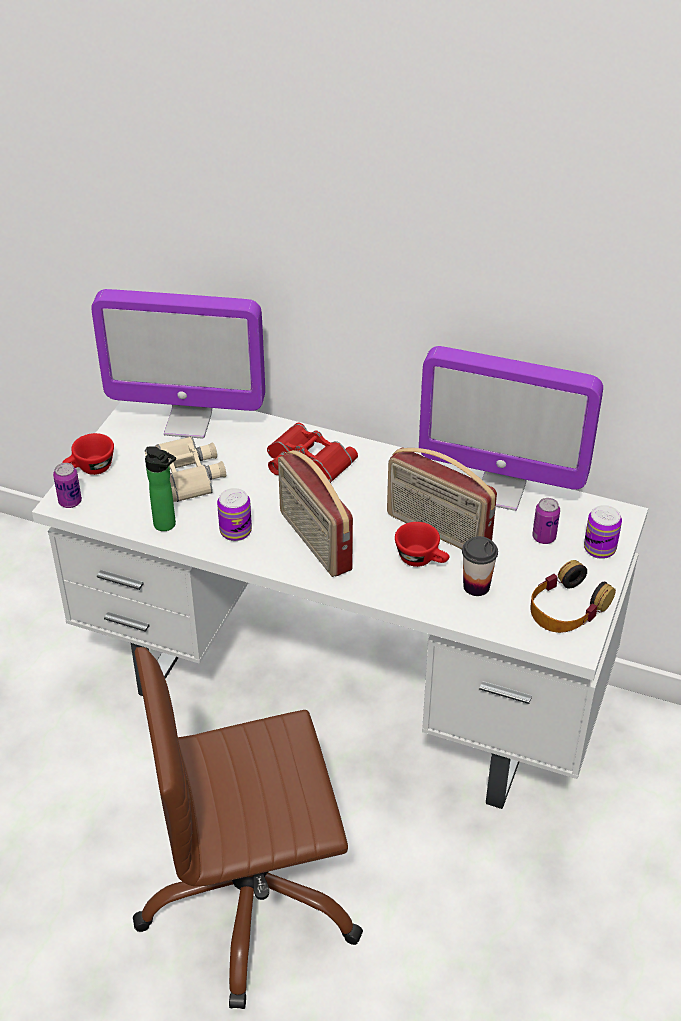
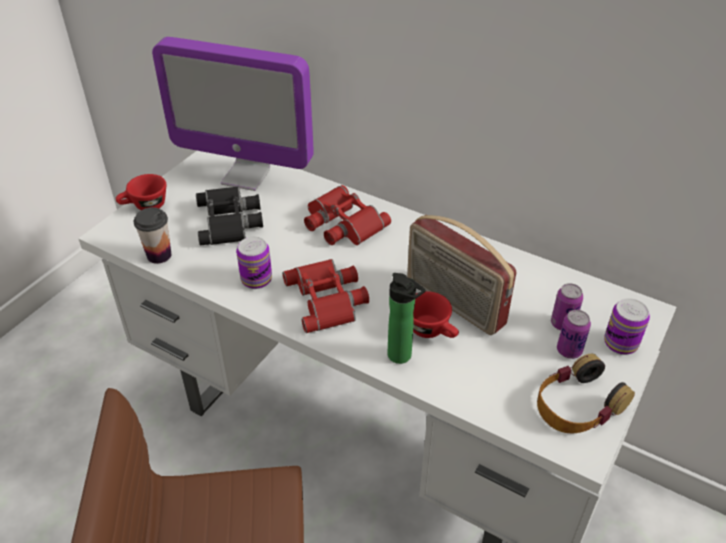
camera: 10 degrees right, 0 degrees up
(70, 502) = (115, 233): can -> can (569, 350)
(167, 525) = (194, 266): bottle -> bottle (402, 357)
(188, 474) = (231, 221): beige binoculars -> black binoculars
(314, 542) = (328, 299): radio -> red binoculars
(476, 586) = (483, 367): cup -> cup (159, 255)
(500, 491) = (525, 271): monitor -> none

